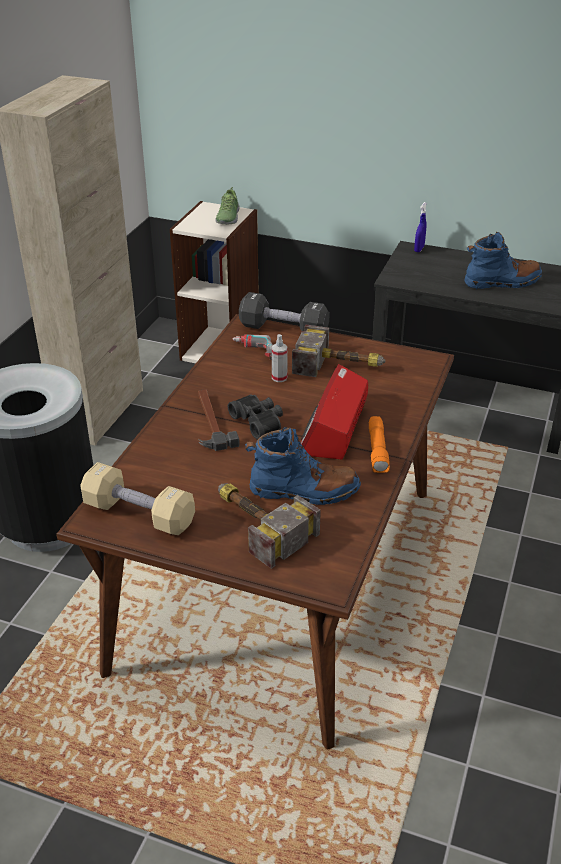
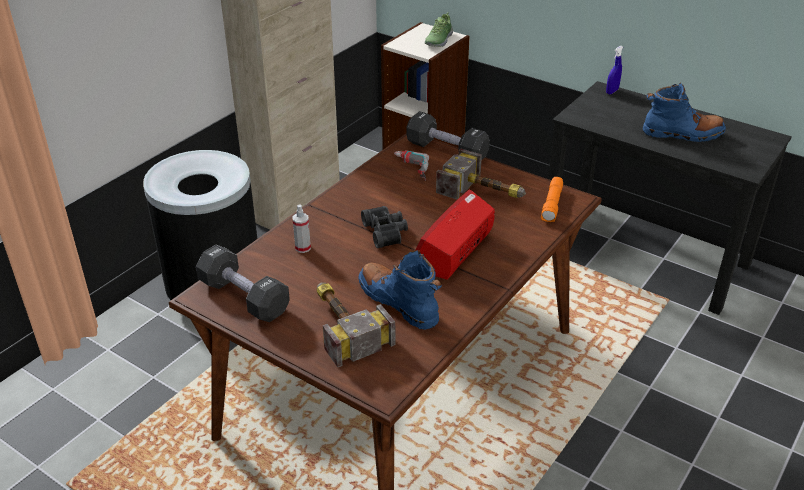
camera: 15 degrees right, 0 degrees up
(139, 514) = (244, 297): beige dumbbell -> black dumbbell
(211, 422) = (342, 226): hammer -> none
(279, 378) = (422, 195): spray bottle -> spray bottle (303, 248)
(304, 491) = (399, 302): blue boot -> blue boot turned 150 degrees counterclockwise
(378, 451) = (485, 277): orange flashlight -> orange flashlight (552, 205)

